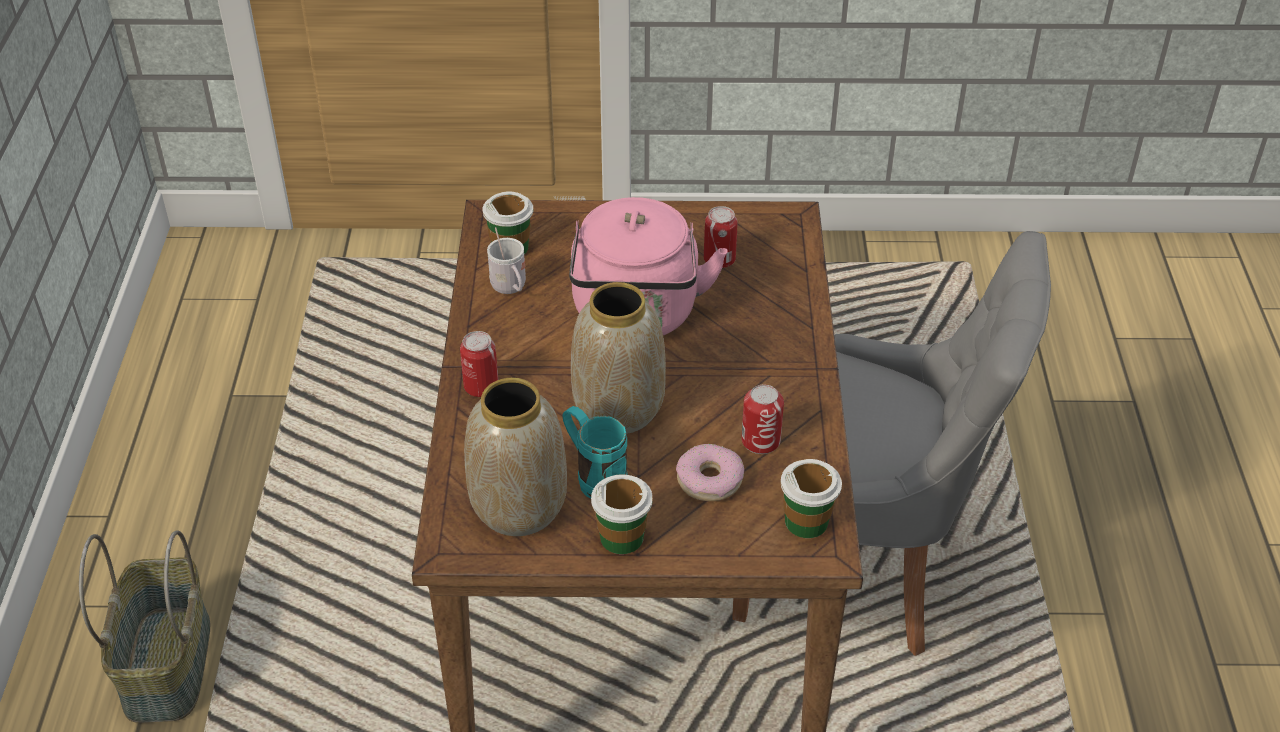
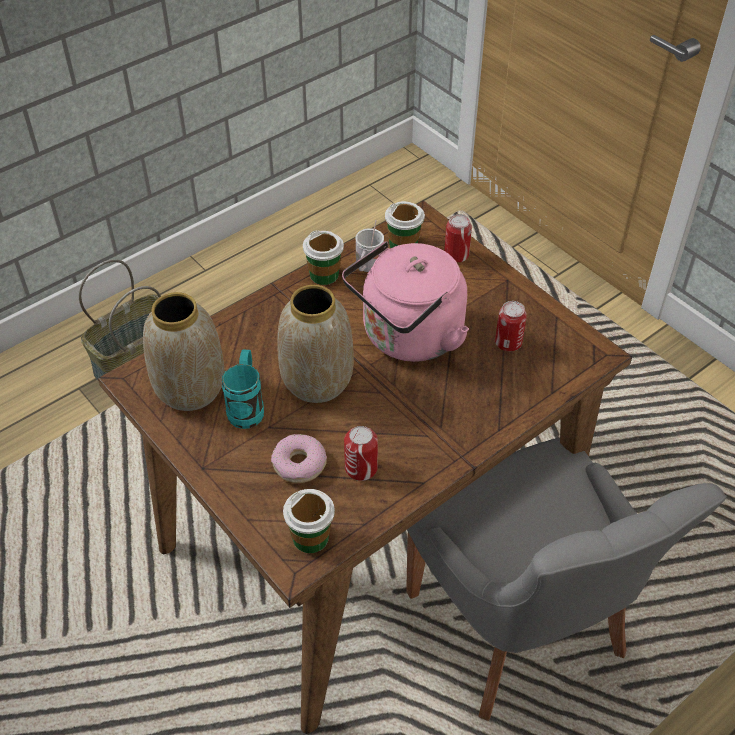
camera: 50 degrees right, 5 degrees up
(481, 387) = (271, 310): can -> can (456, 255)
(622, 537) = (209, 452): cup -> cup (324, 275)

